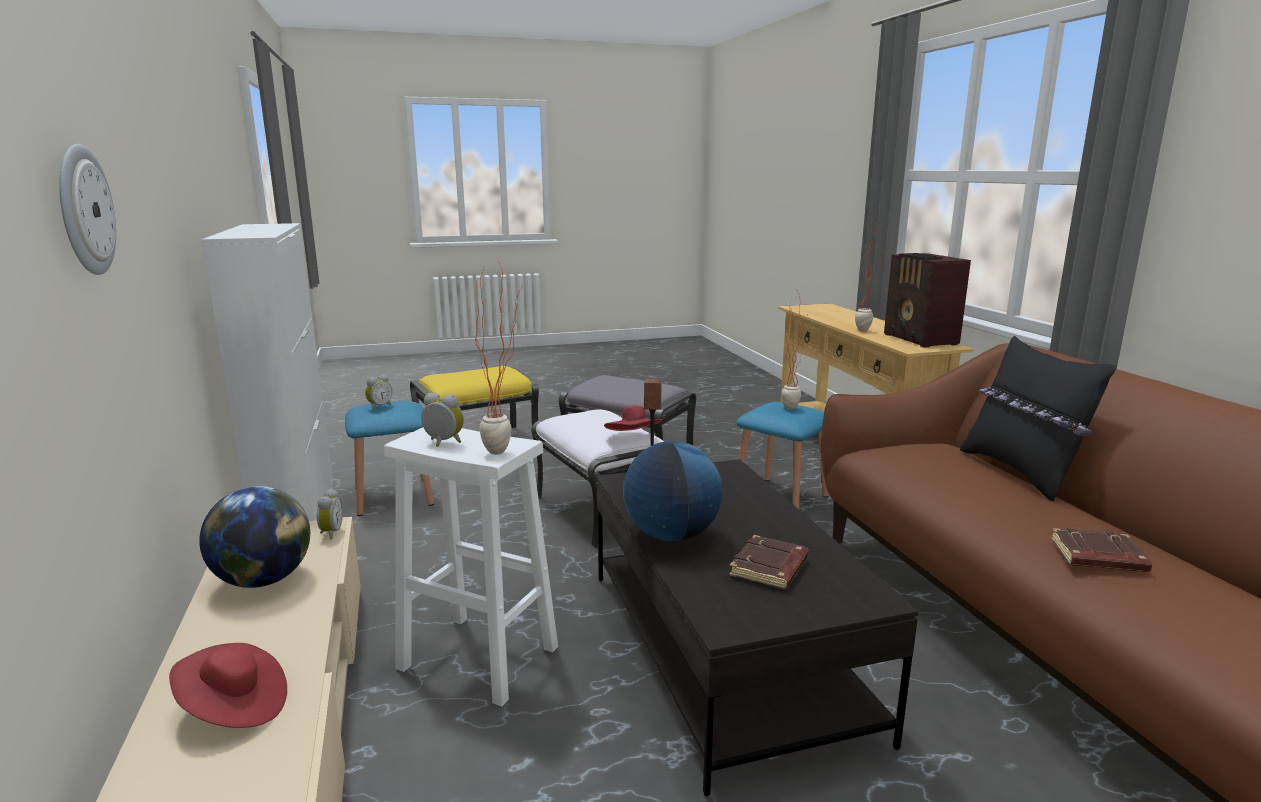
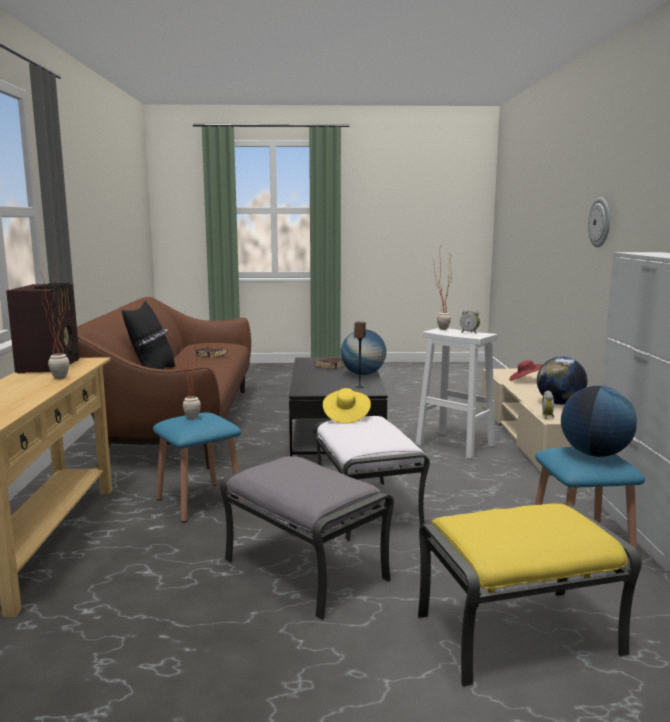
camera: 165 degrees left, 5 degrees down
(379, 407) = (595, 454): alarm clock -> globe
(634, 439) = (346, 417): red hat -> yellow hat

